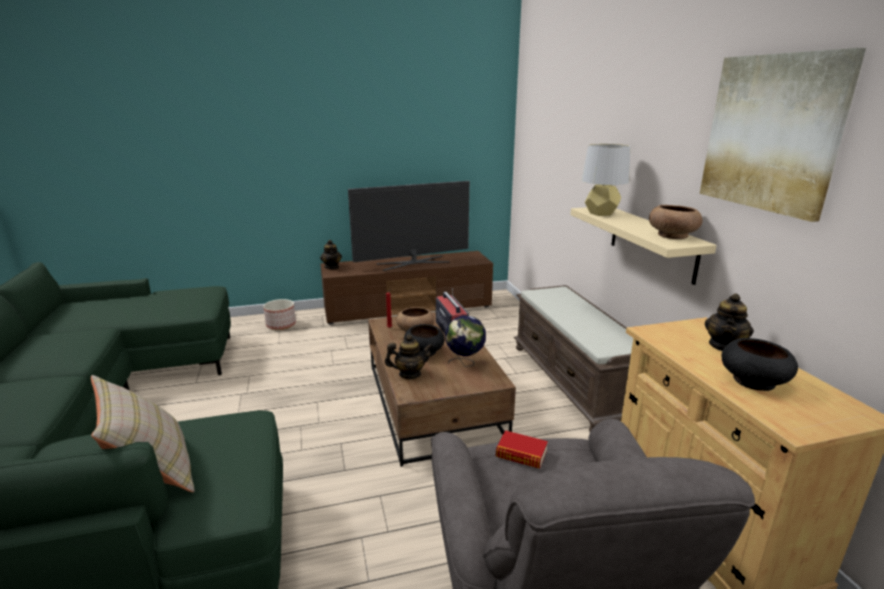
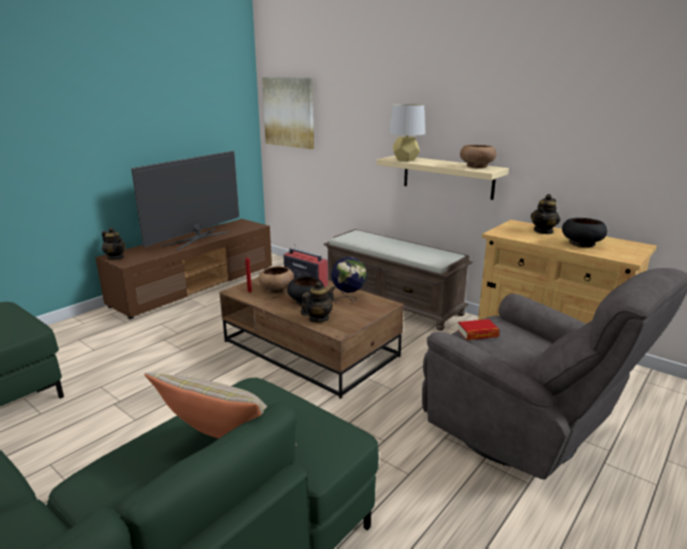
camera: 35 degrees left, 0 degrees up
(280, 325) = (73, 334): planter -> none
(724, 346) = (543, 231): teapot -> teapot turned 45 degrees clockwise
(772, 133) = (544, 87): picture -> picture (289, 112)

